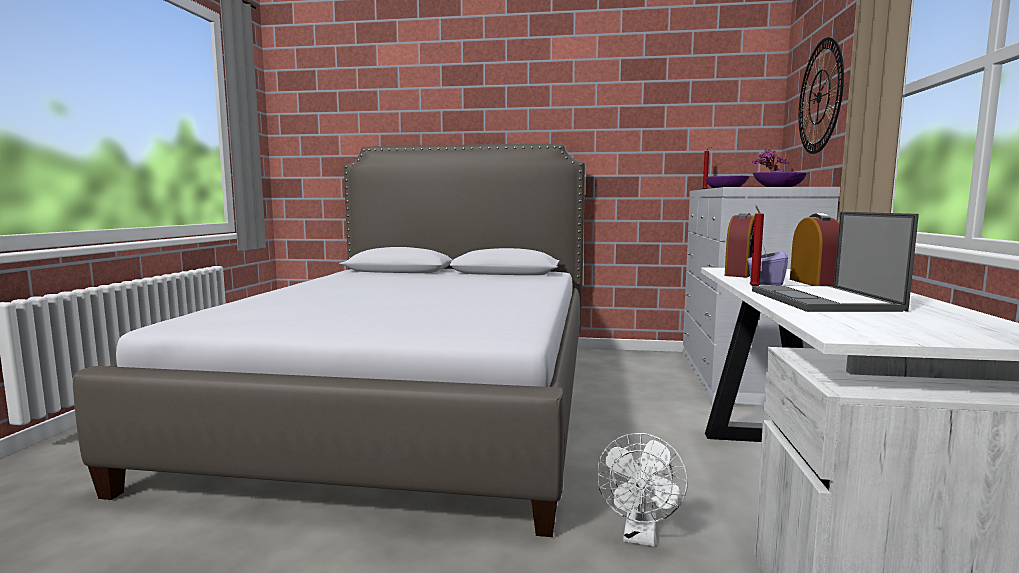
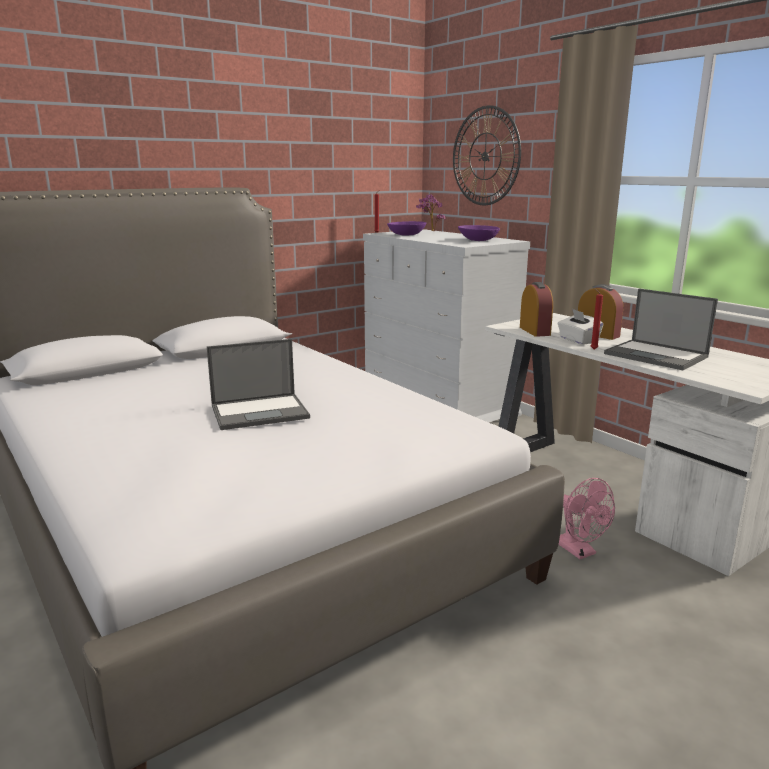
camera: 45 degrees left, 10 degrees up
(409, 296) = (261, 412): none -> laptop
(640, 536) = (579, 551): white fan -> pink fan
(765, 282) = (578, 340): purple tissue box -> white tissue box

